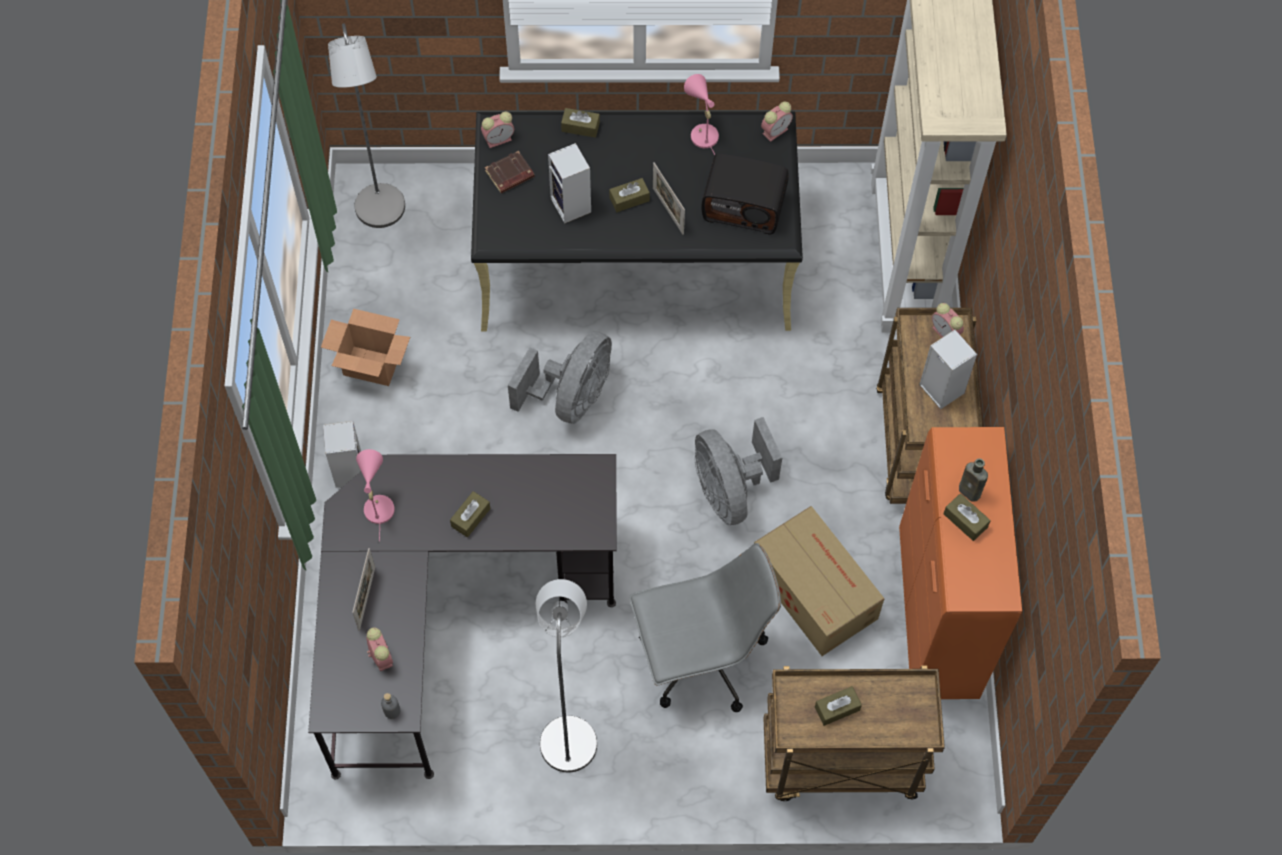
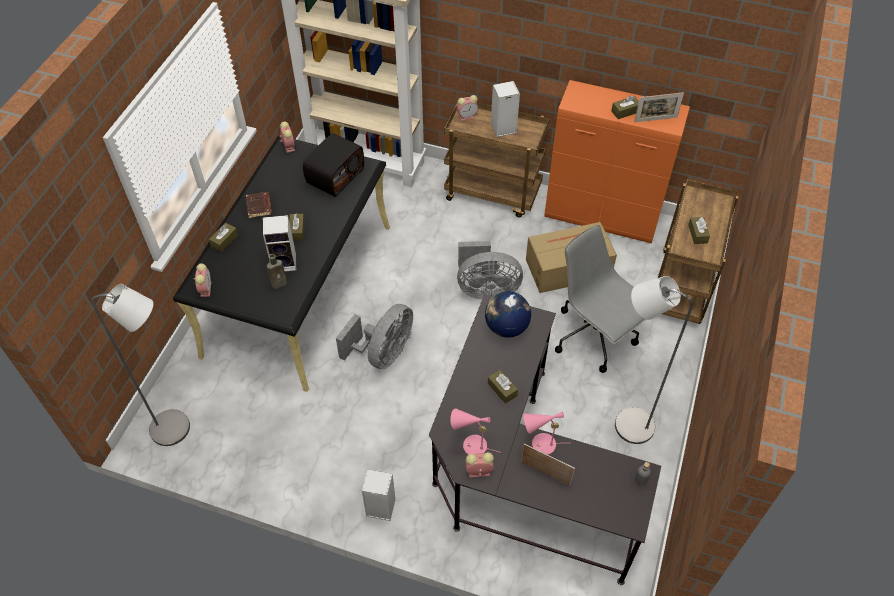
camera: 70 degrees left, 10 degrees down
(370, 366) = (300, 470): cardboard box -> none
(380, 656) = (595, 476): alarm clock -> alarm clock (478, 472)
(509, 175) = (239, 290): brown book -> brown book (259, 207)
(569, 495) = (506, 327): none -> globe
(571, 397) = (383, 353): grey fan -> grey fan turned 75 degrees clockwise
(668, 211) = (317, 213): picture frame -> picture frame (655, 119)
(700, 659) = (595, 337): grey office chair -> grey office chair turned 45 degrees counterclockwise
(701, 133) = (268, 181): pink table lamp -> pink table lamp (539, 446)
(970, 493) = (608, 104): brown bottle -> brown bottle (280, 283)

